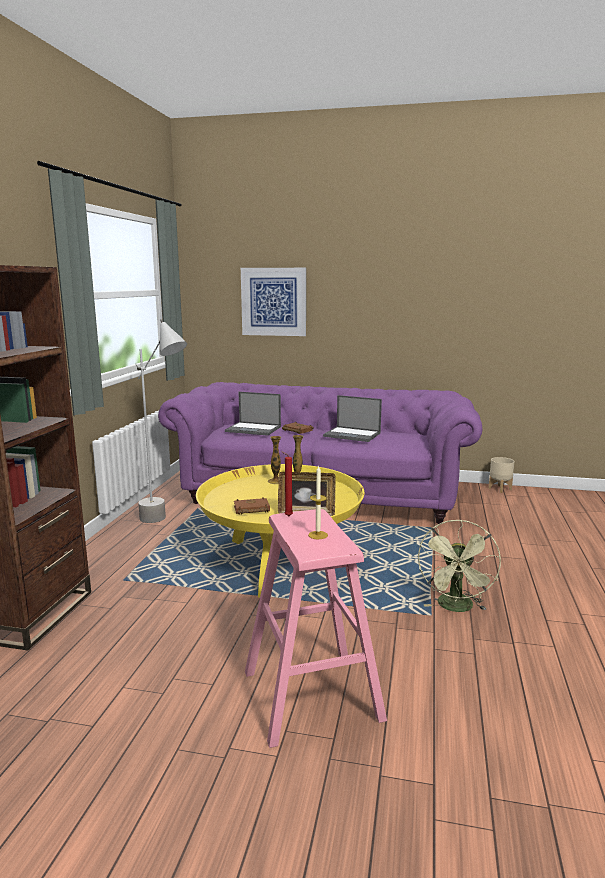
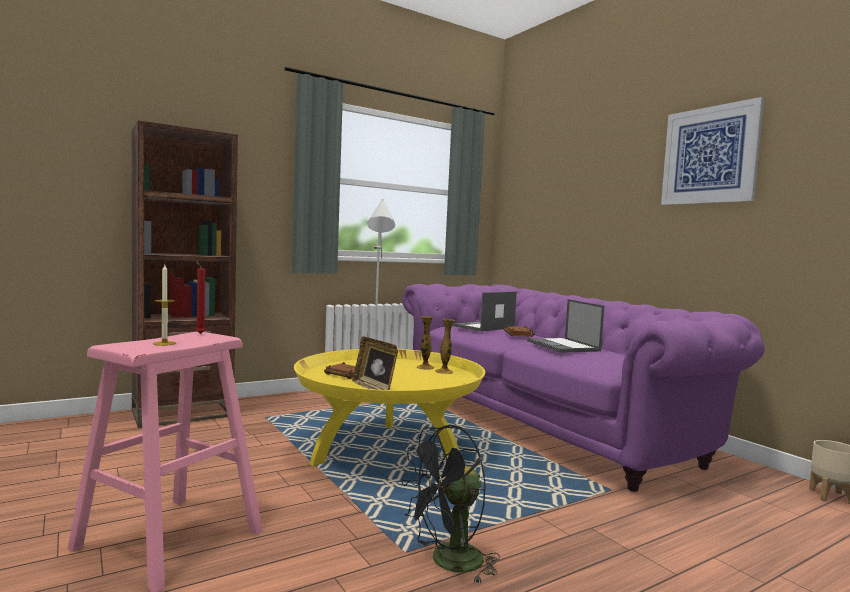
camera: 45 degrees right, 10 degrees down
(254, 429) = (483, 327): laptop -> laptop turned 75 degrees clockwise
(273, 302) = (566, 203): picture -> picture (710, 155)
(456, 608) = (448, 563): green fan -> black fan

